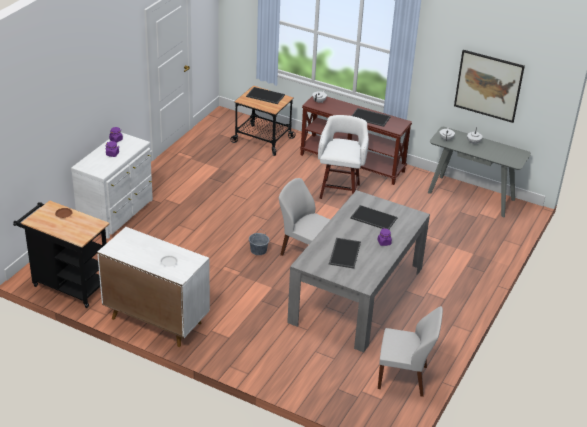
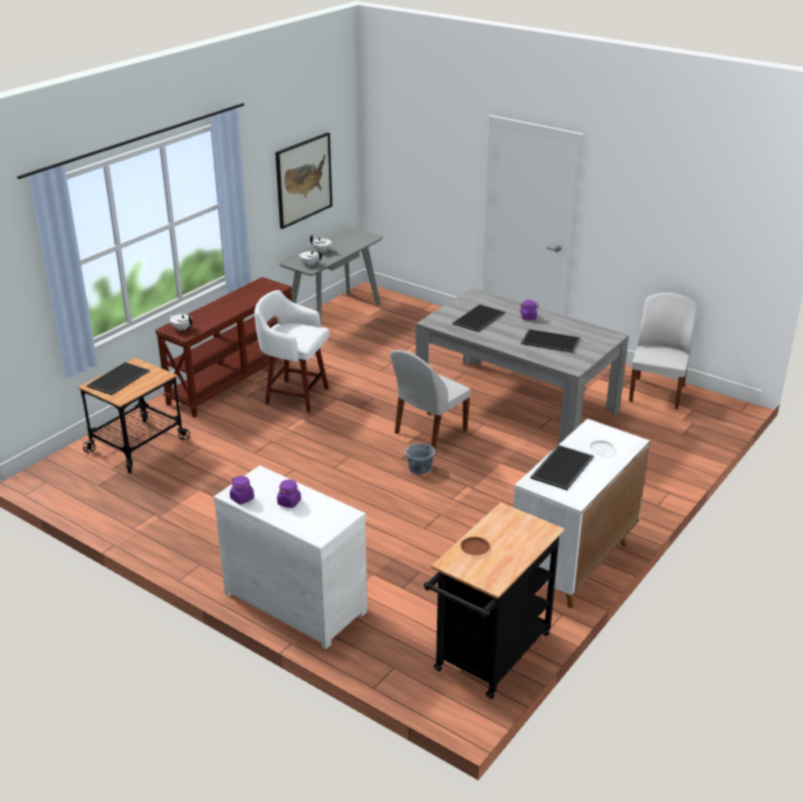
camera: 80 degrees left, 5 degrees down
(371, 117) = (242, 299): tray -> tray (561, 467)

